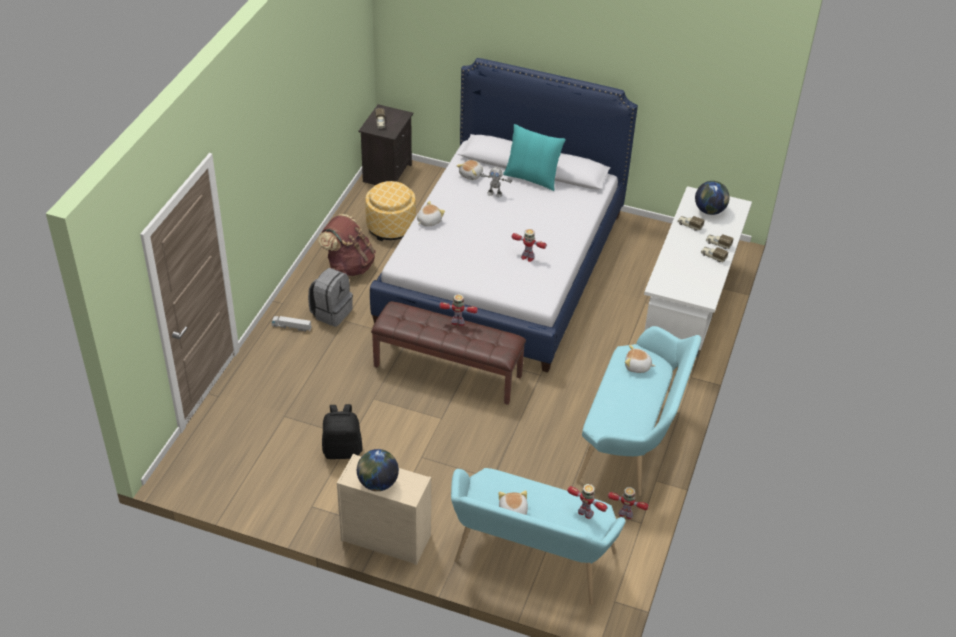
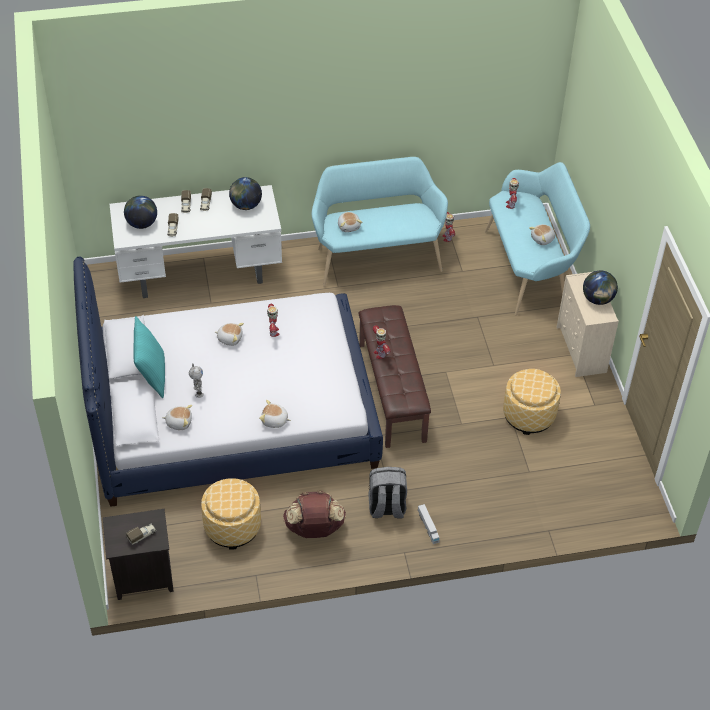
camera: 120 degrees left, 5 degrees up
(342, 450) = (529, 415): black backpack -> ottoman
(540, 230) = (230, 338): none -> plush toy
(693, 281) = (246, 205): none -> globe

